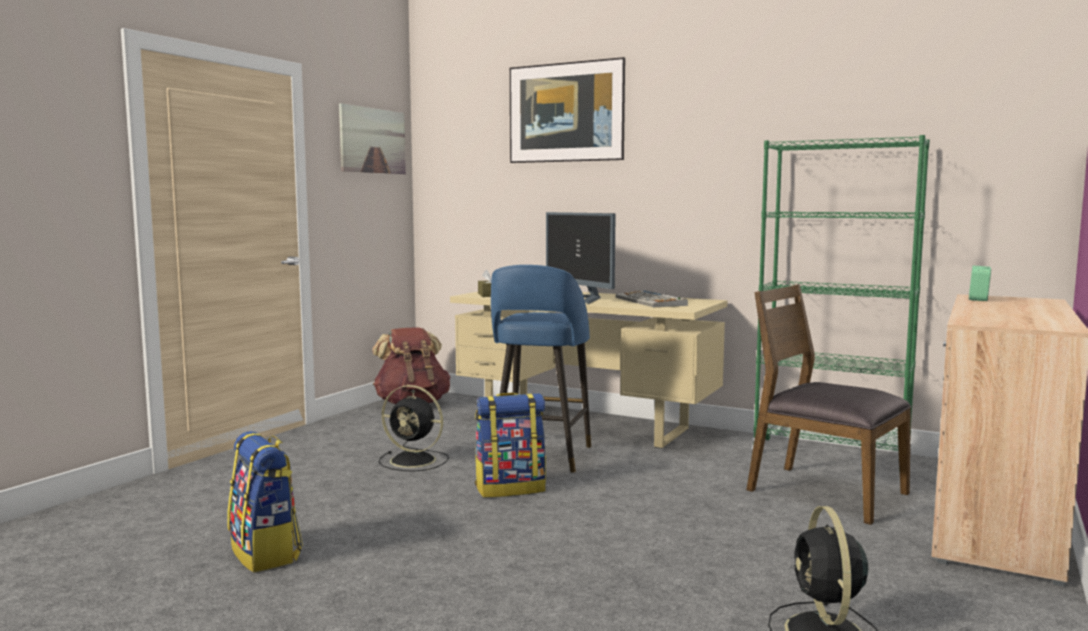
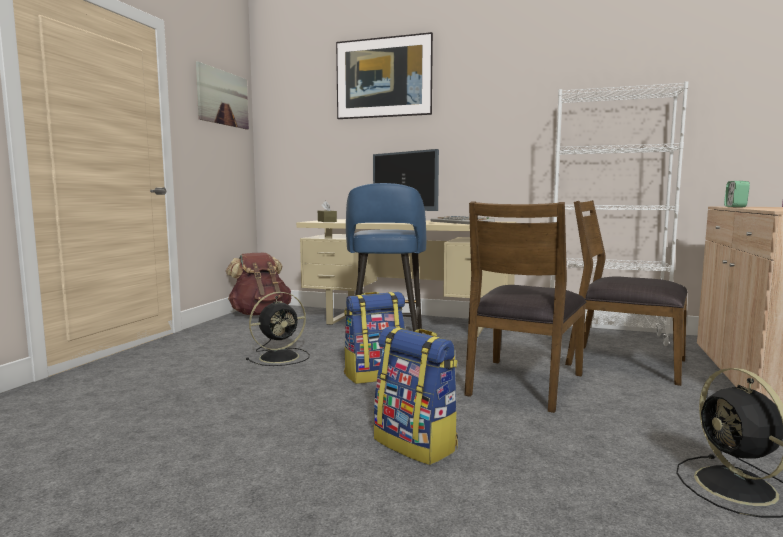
camera: 10 degrees left, 0 degrees up
(266, 553) = (165, 452): backpack -> backpack (416, 444)
(415, 461) = (281, 357): black fan -> black fan turned 45 degrees counterclockwise
(675, 510) = (523, 384): none -> brown chair
(830, 455) = (604, 336): green bookcase -> white bookcase

